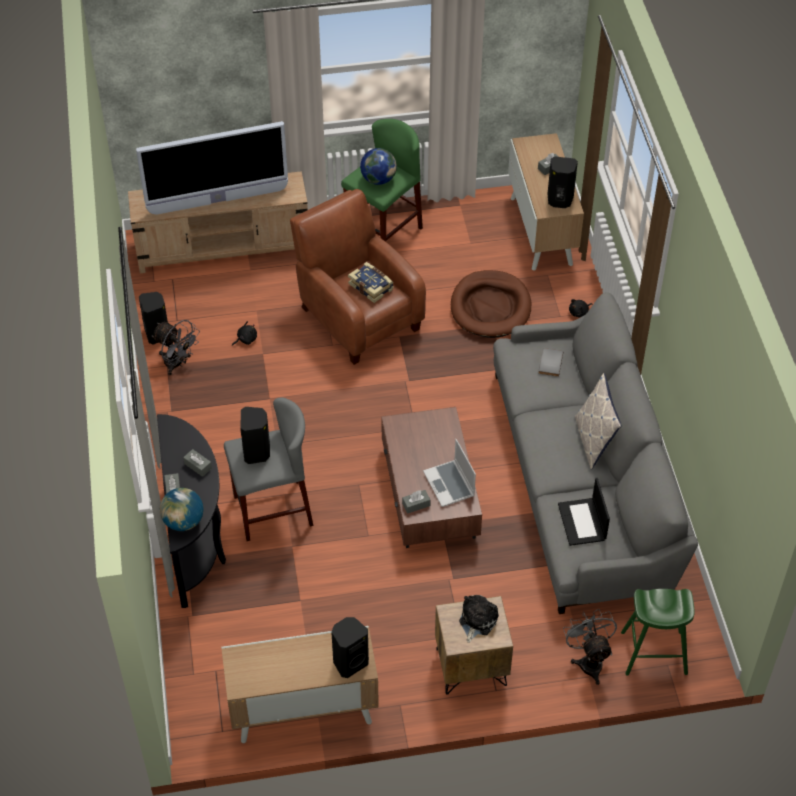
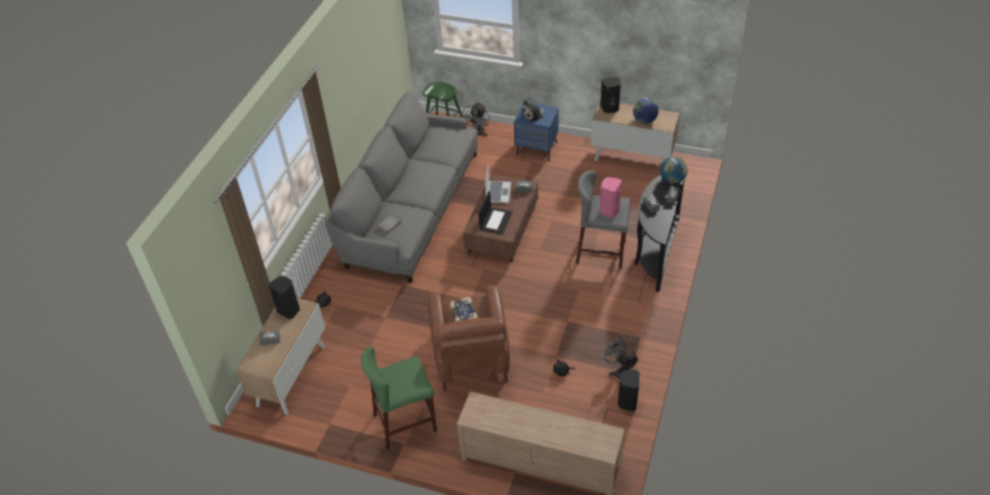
camera: 150 degrees left, 5 degrees down
(218, 201) = (541, 420): television -> none
(257, 452) = (609, 211): black speaker -> pink speaker
(378, 179) = (405, 376): globe -> globe (644, 120)
(471, 667) = (537, 148): brown nightstand -> blue nightstand
(490, 307) = (376, 330): brown dog bed -> none
(582, 522) = (444, 143): laptop -> laptop (495, 220)
(594, 441) = (403, 176): pillow -> none

